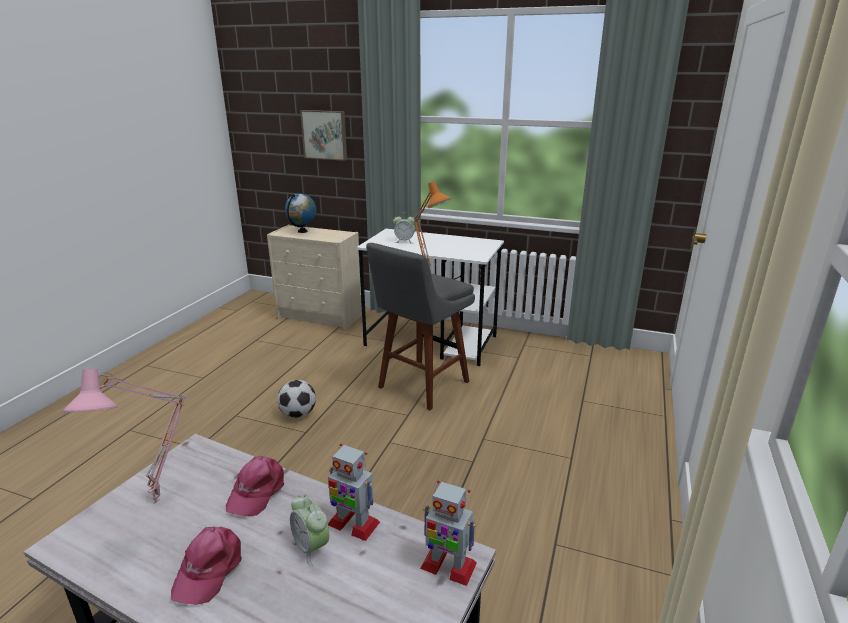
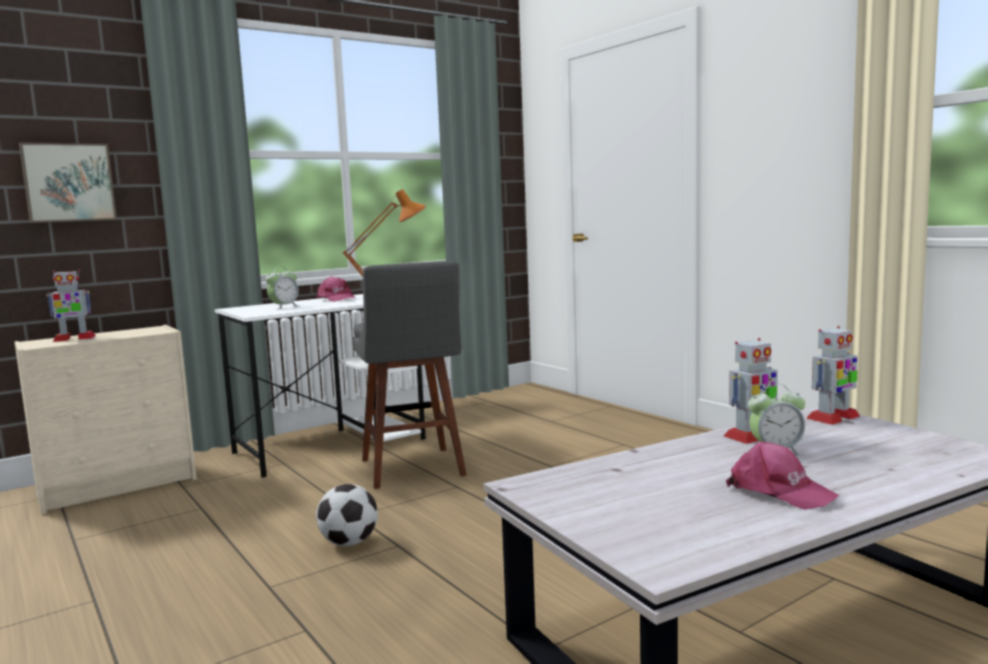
camera: 55 degrees left, 15 degrees down
(159, 502) = (627, 508): pink table lamp -> none
(257, 491) = (657, 463): pink cap -> pink cap (336, 299)
(302, 231) = (74, 338): globe -> toy robot

